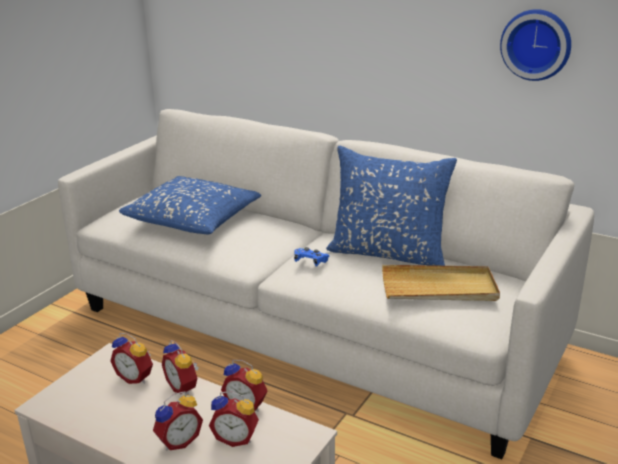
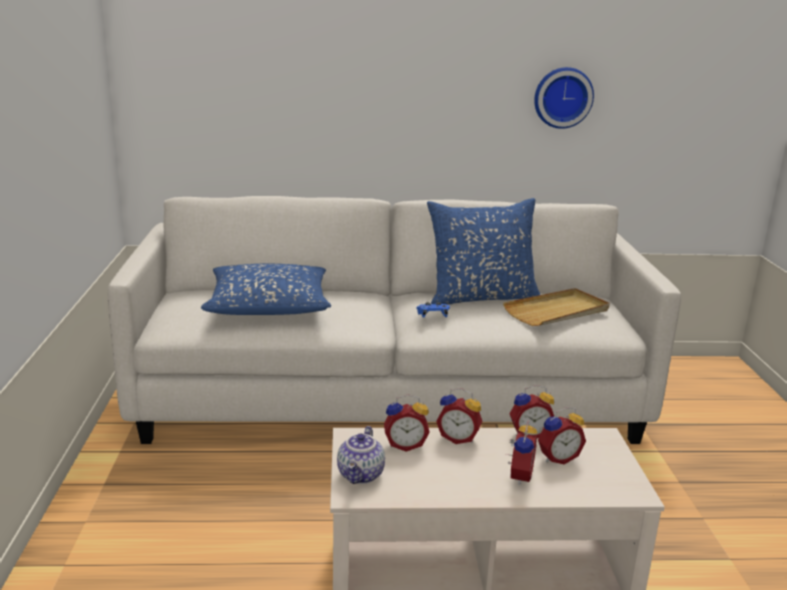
camera: 35 degrees left, 5 degrees down
(69, 391) = (361, 475): none -> teapot

